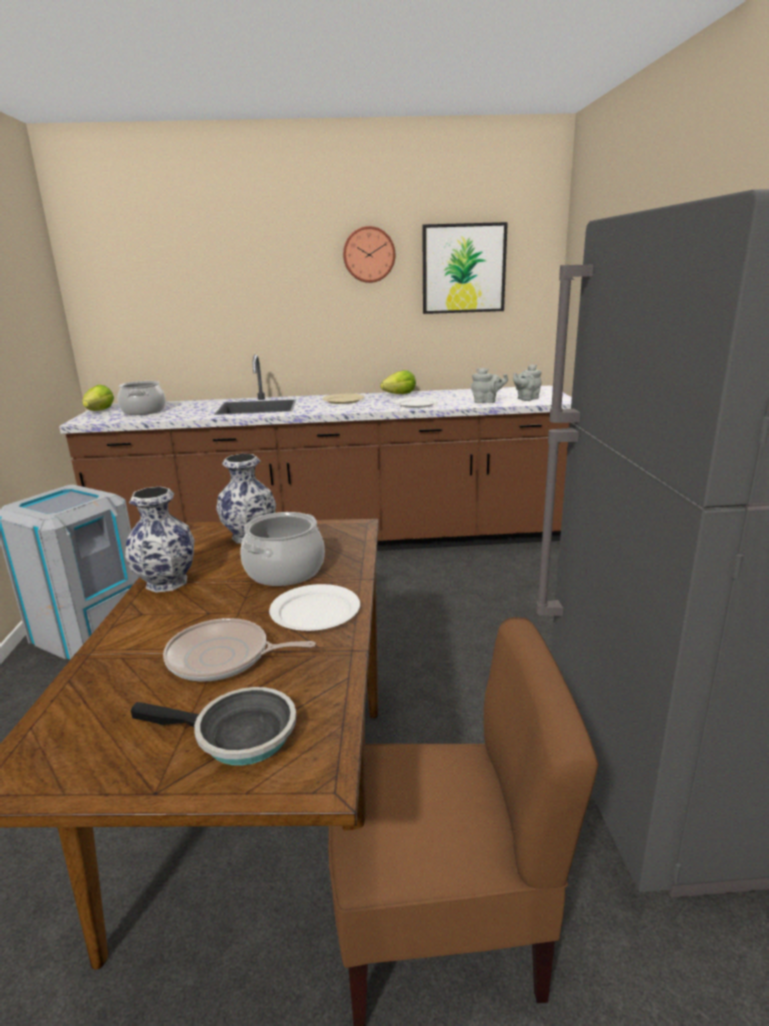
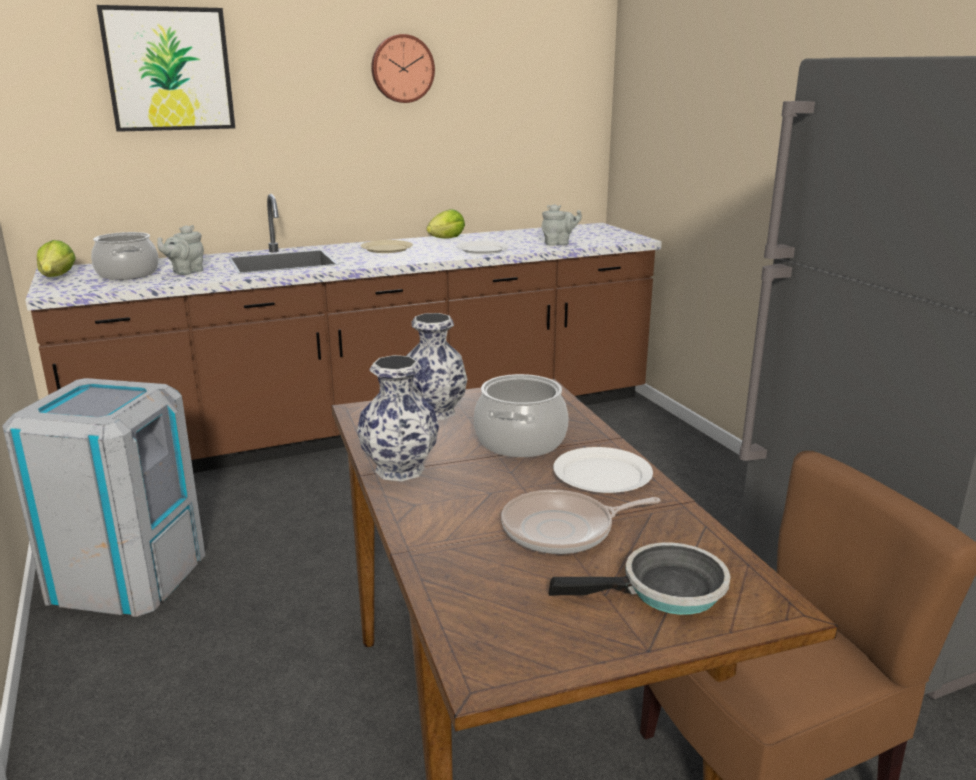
camera: 20 degrees left, 0 degrees up
(463, 269) = (509, 88): picture -> picture (169, 69)
(526, 399) = (597, 238): grey teapot -> grey teapot (186, 272)

